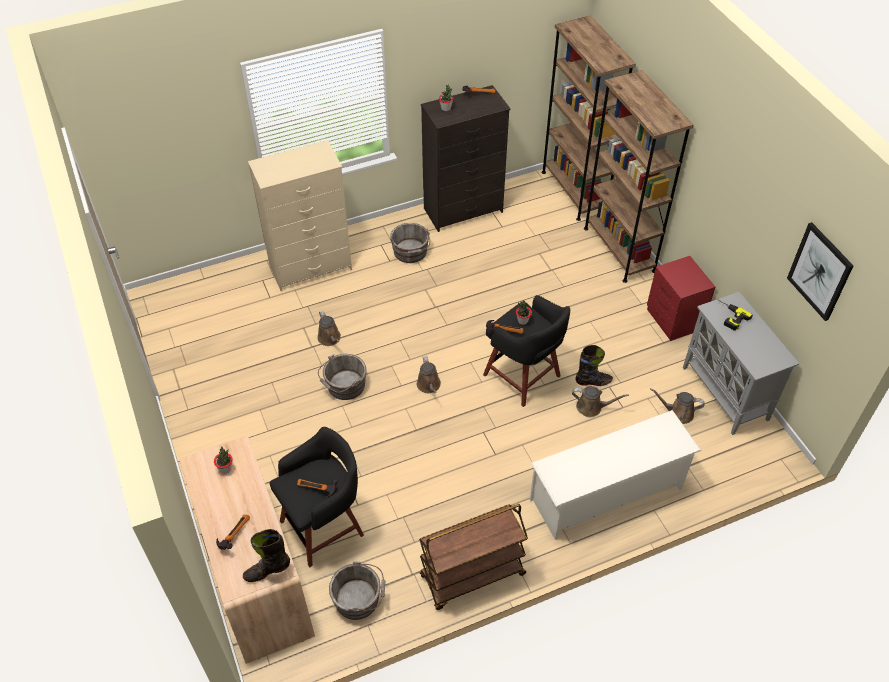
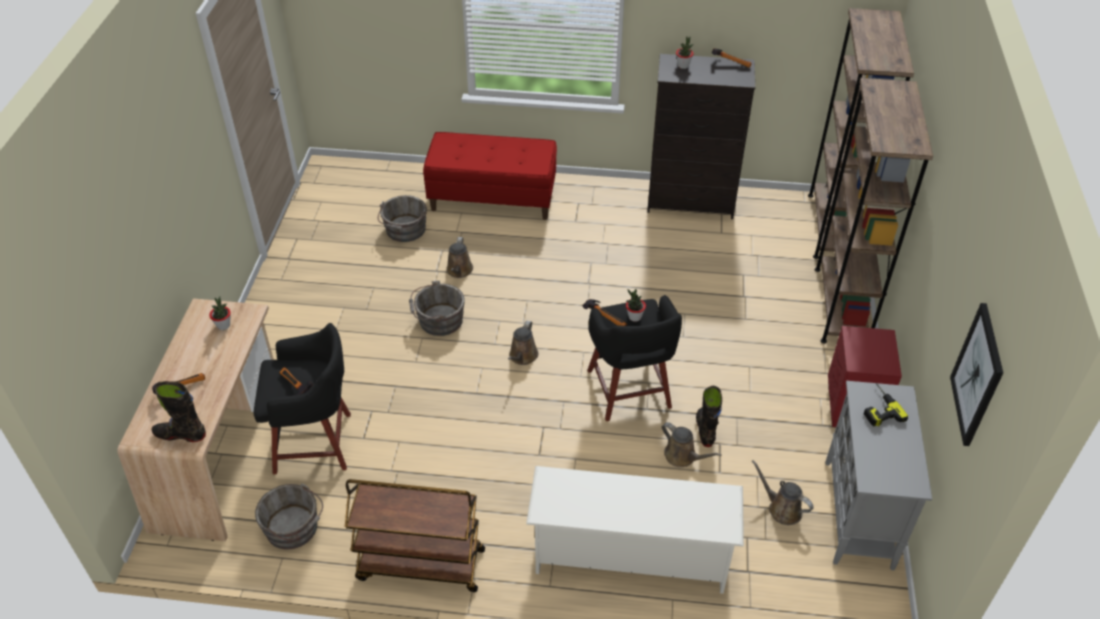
camera: 30 degrees right, 5 degrees down
(311, 268) = (493, 198): beige dresser -> red bench
(410, 253) = (603, 222): grey bucket -> grey bucket (405, 230)
(593, 381) = (705, 430): black boot -> black boot turned 120 degrees counterclockwise

